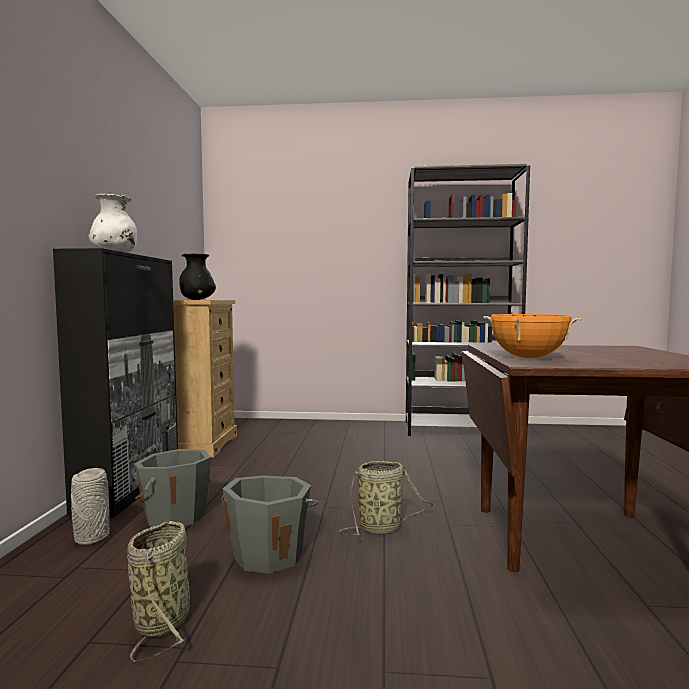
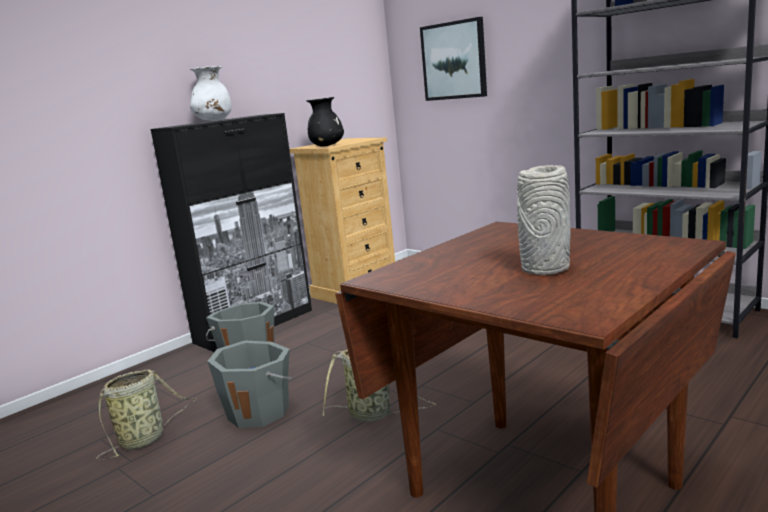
camera: 40 degrees right, 10 degrees up
(91, 537) = (184, 365): grey vase -> grey vase (544, 269)
(275, 246) = (454, 60): none -> picture
(528, 357) = (431, 264): orange cooking pot -> none

